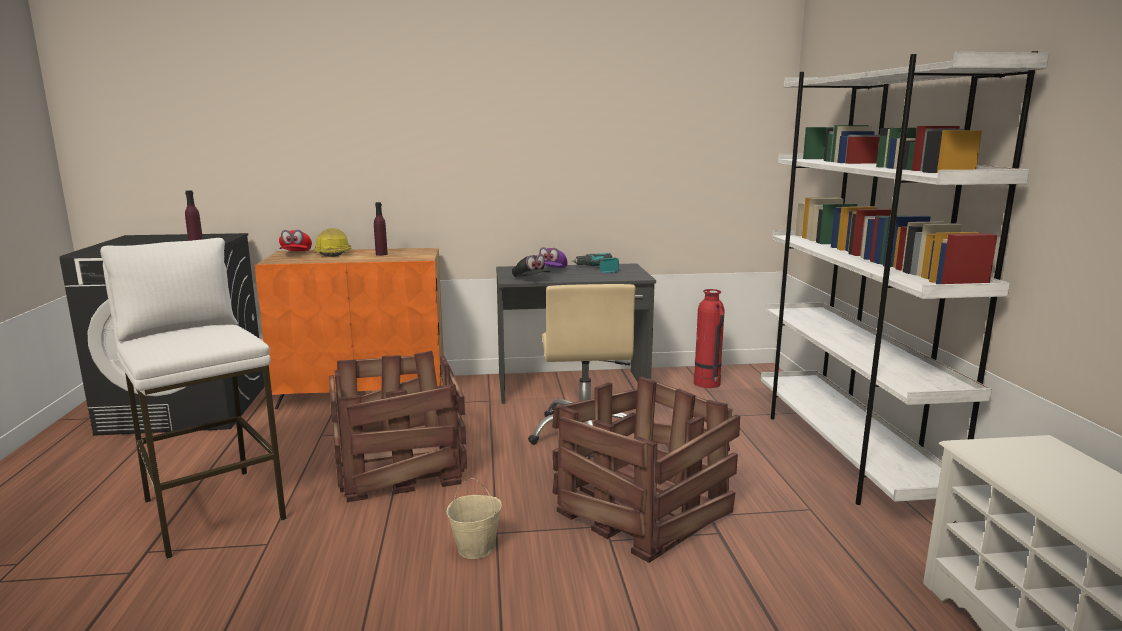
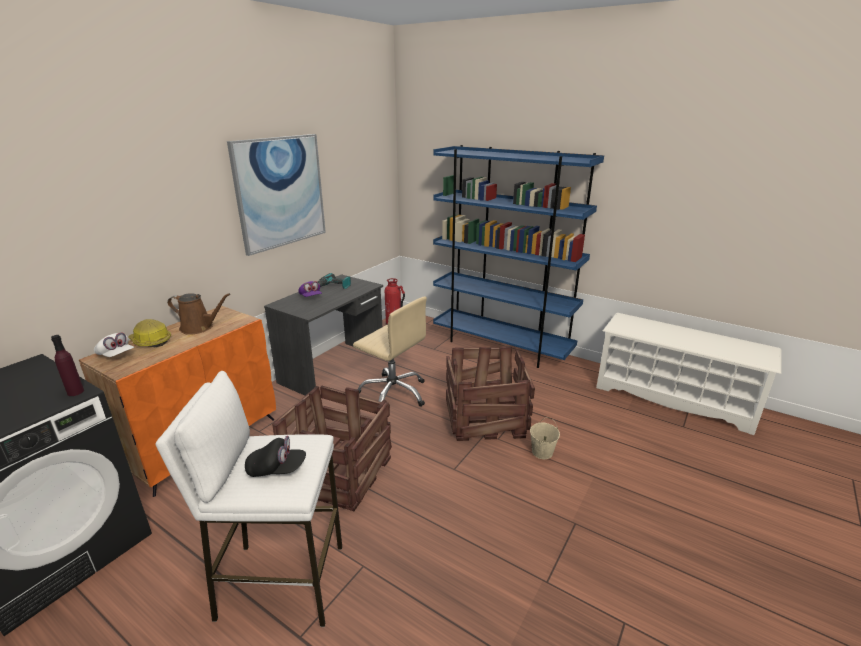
camera: 50 degrees left, 10 degrees up
(296, 254) = (116, 355): red cap -> white cap
(381, 254) = (199, 327): purple bottle -> brown watering can
(476, 548) = (460, 482): beige bucket -> beige bucket (542, 452)
(531, 279) = (318, 309): black cap -> black cap (277, 469)
(551, 128) = (280, 192): none -> picture
(845, 454) = (501, 346): white bookcase -> blue bookcase

